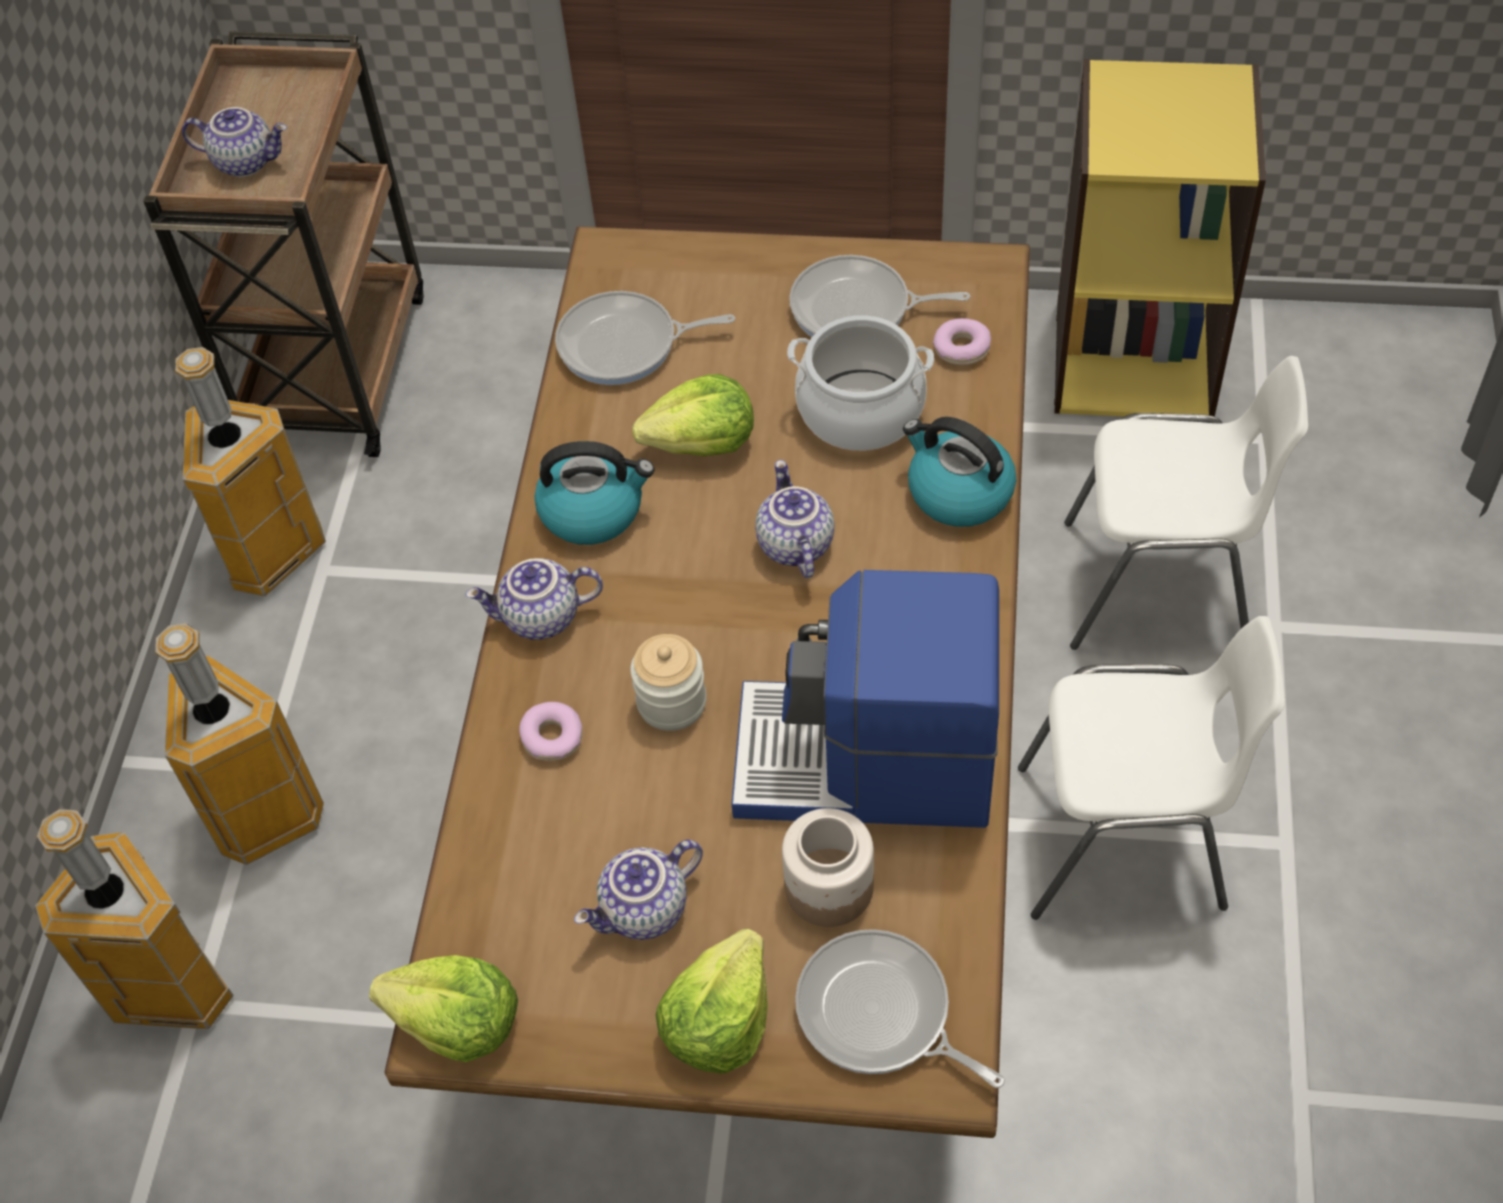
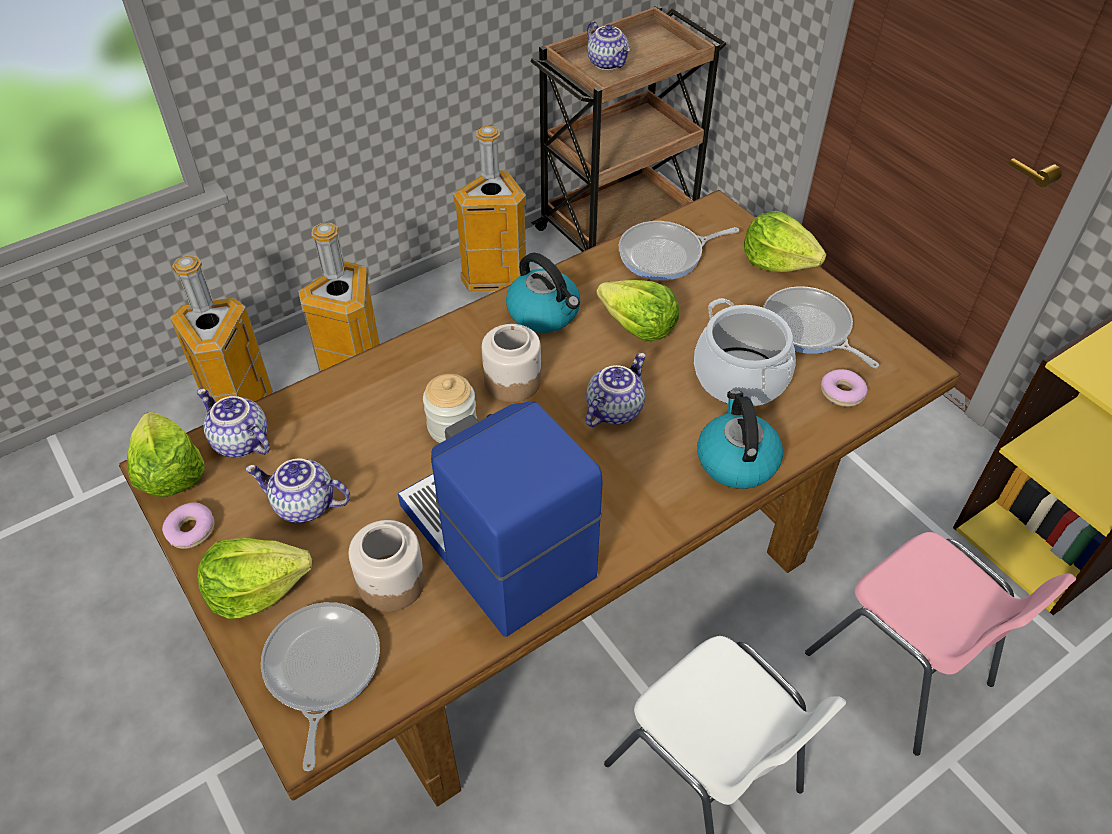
camera: 45 degrees right, 5 degrees down
(541, 618) = (454, 338): teapot -> teapot (239, 442)
(552, 737) = (382, 393): donut -> donut (191, 530)
(625, 345) = (665, 255): frying pan -> frying pan turned 60 degrees counterclockwise
(662, 605) = (512, 381): none -> jar
(739, 260) = (777, 261): none -> lettuce
(1161, 586) = (902, 672): white chair -> pink chair

